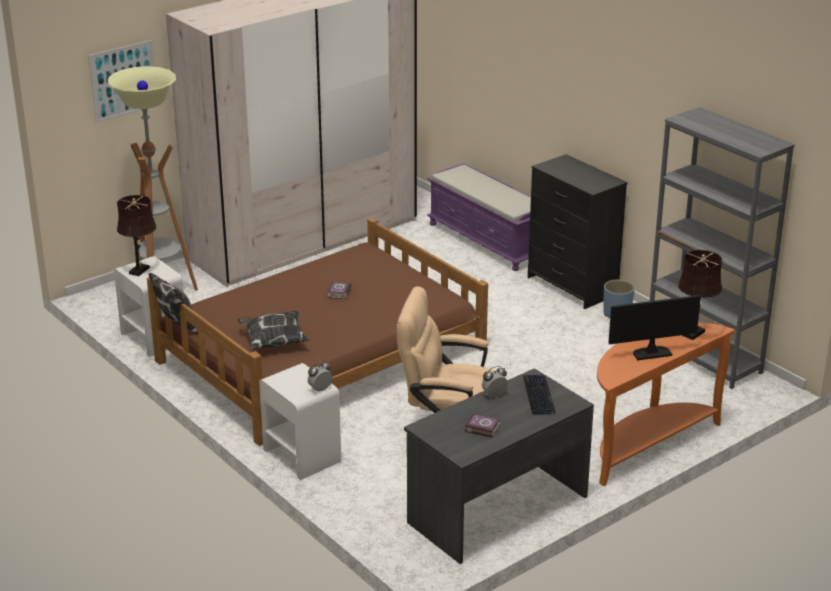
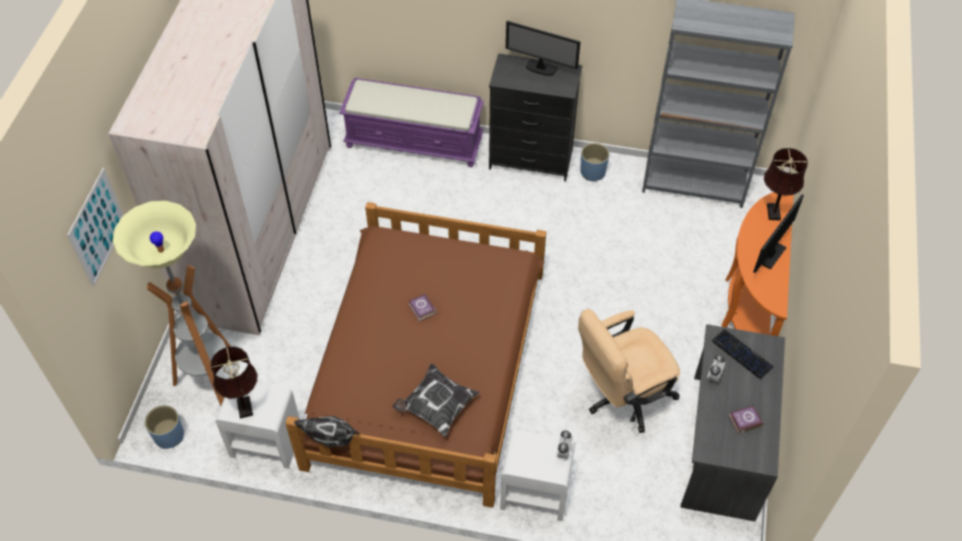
camera: 40 degrees left, 25 degrees up
(99, 306) = (169, 435): none -> blue planter
(588, 172) = (540, 68): none -> monitor

